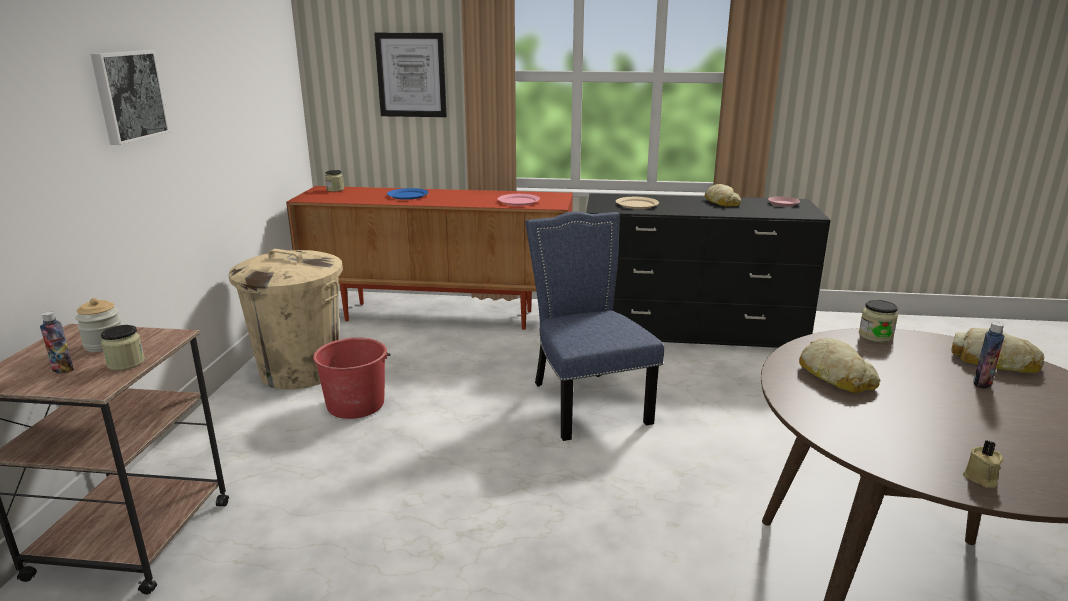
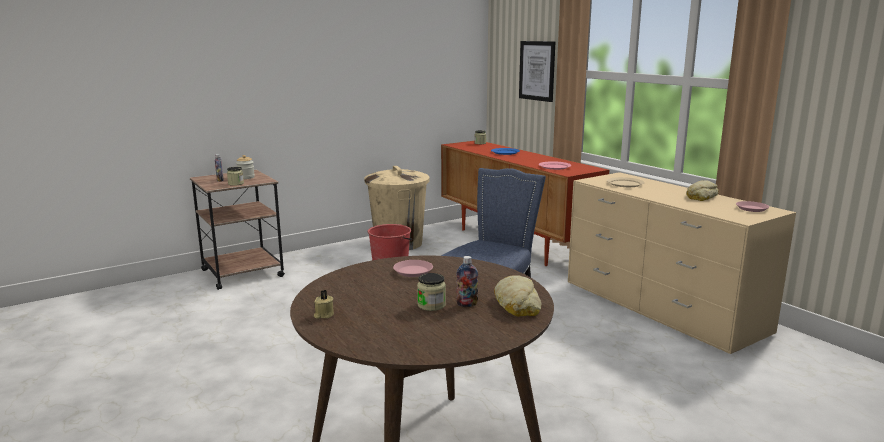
camera: 50 degrees right, 5 degrees down
(128, 96) = (322, 70): picture -> none
(692, 329) = (663, 307): black dresser -> beige dresser
(836, 375) = (413, 271): bread -> pink plate
(875, 336) = (498, 271): jar -> jar (431, 305)

